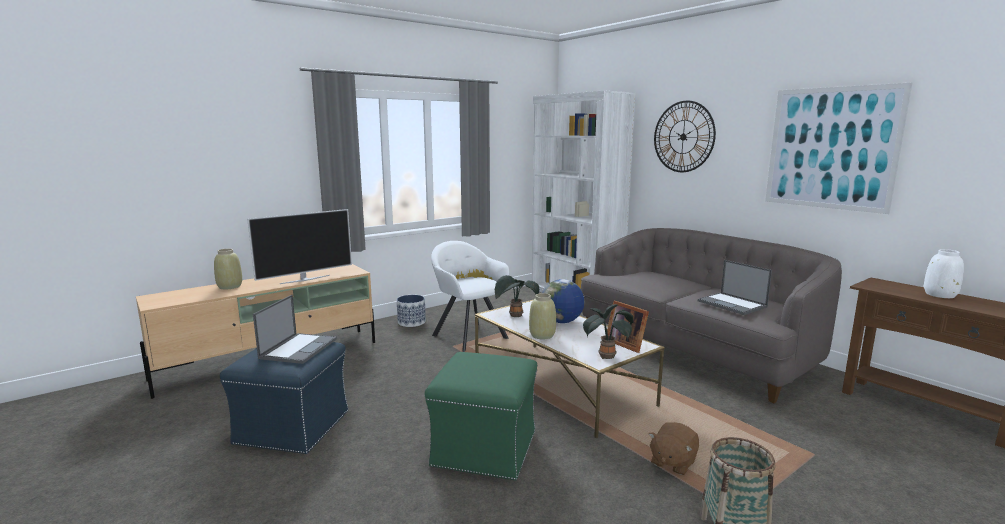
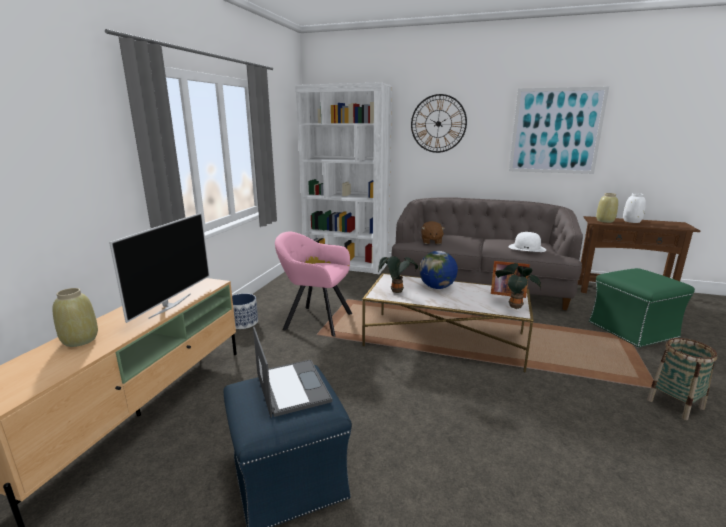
camera: 35 degrees left, 5 degrees up
(468, 335) = (315, 320): white armchair -> pink armchair
(484, 449) = (477, 415): green ottoman -> green ottoman (633, 330)
(541, 335) = (446, 302): beige vase -> beige vase (605, 221)
(672, 462) = (584, 370): brown plush toy -> brown plush toy (431, 241)
(732, 304) = (527, 248): laptop -> white hat

